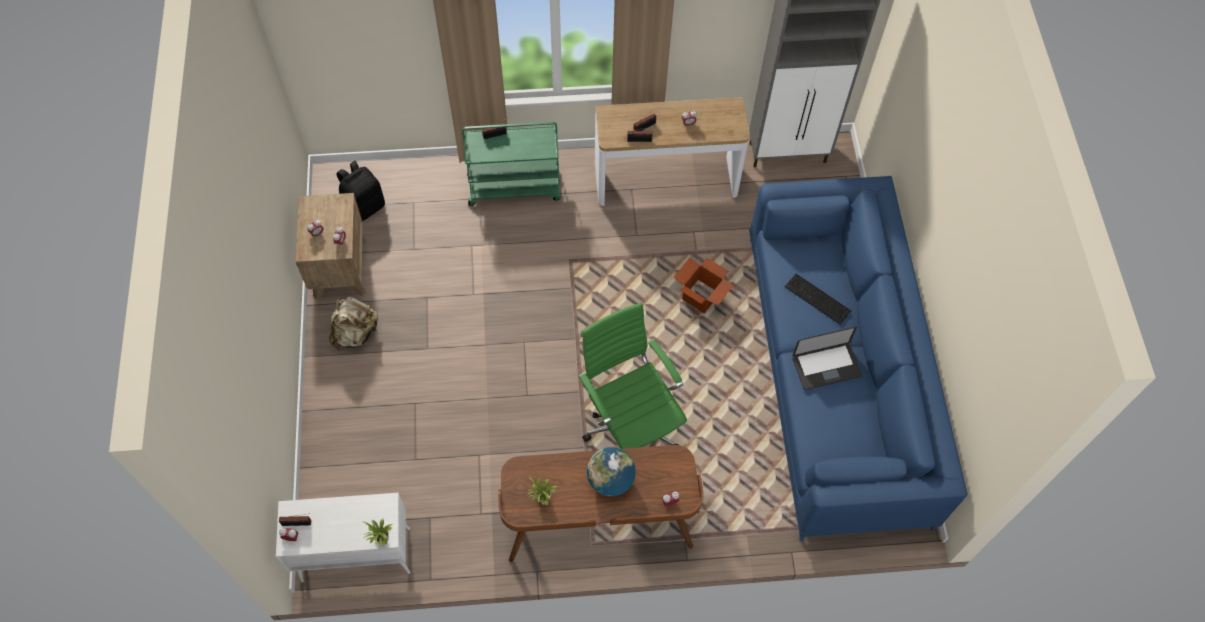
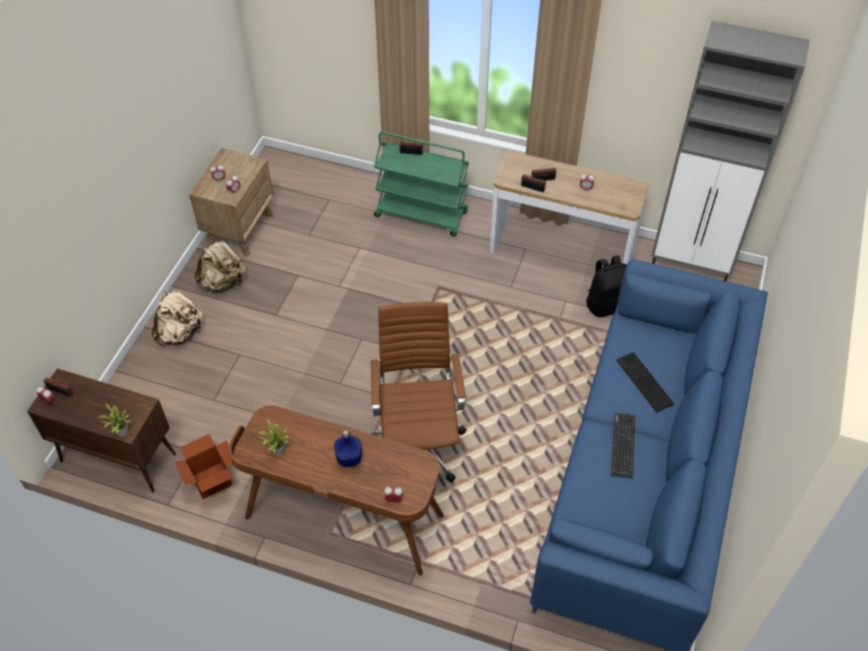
camera: 25 degrees right, 10 degrees down
(343, 404) = (180, 333): none -> beige backpack
(354, 554) = (117, 458): white cabinet -> brown cabinet
(364, 207) = (287, 190): black backpack -> black backpack (607, 305)
(610, 480) = (349, 458): globe -> blue bottle
(629, 426) = (418, 443): green office chair -> brown office chair
(701, 297) = (544, 357): cardboard box -> cardboard box (212, 480)
(826, 367) = (623, 445): laptop -> keyboard

